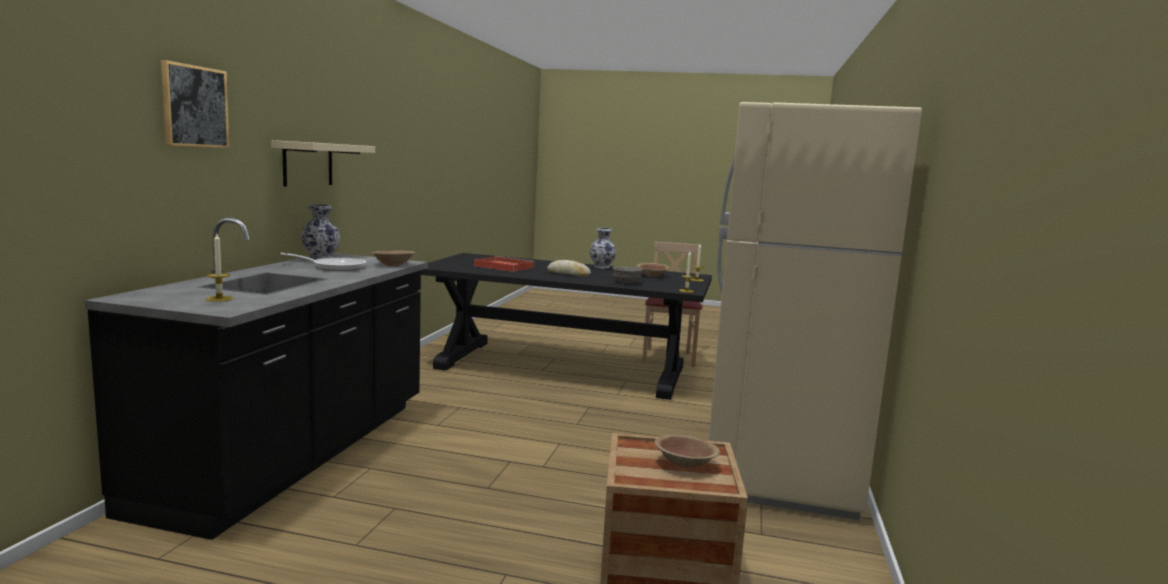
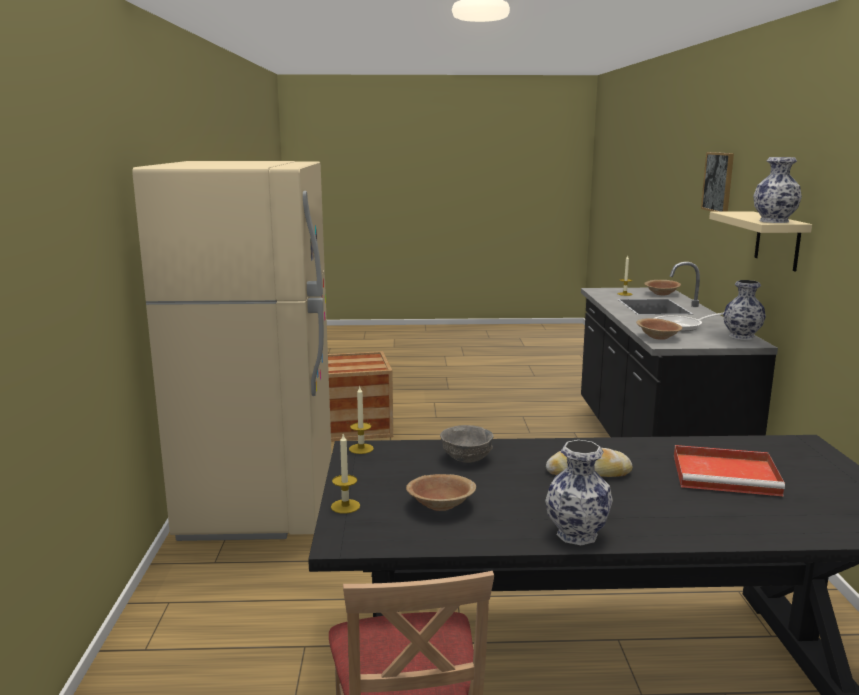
camera: 165 degrees right, 5 degrees up
(350, 144) = (773, 221): none -> vase
(685, 464) = (346, 364): brown bowl -> brown bowl (661, 294)

